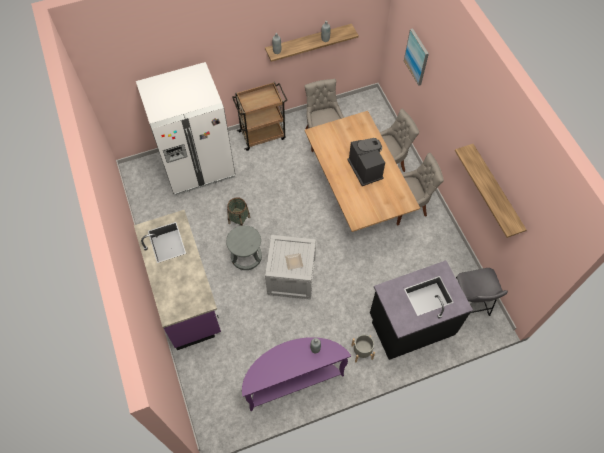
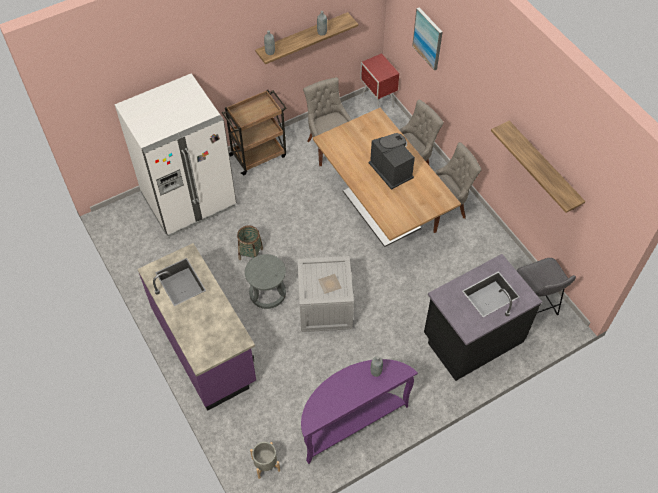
camera: 10 degrees left, 5 degrees down
(362, 352) = (423, 377): grey planter -> grey planter (265, 464)
(371, 102) = (377, 102): none -> red nightstand

